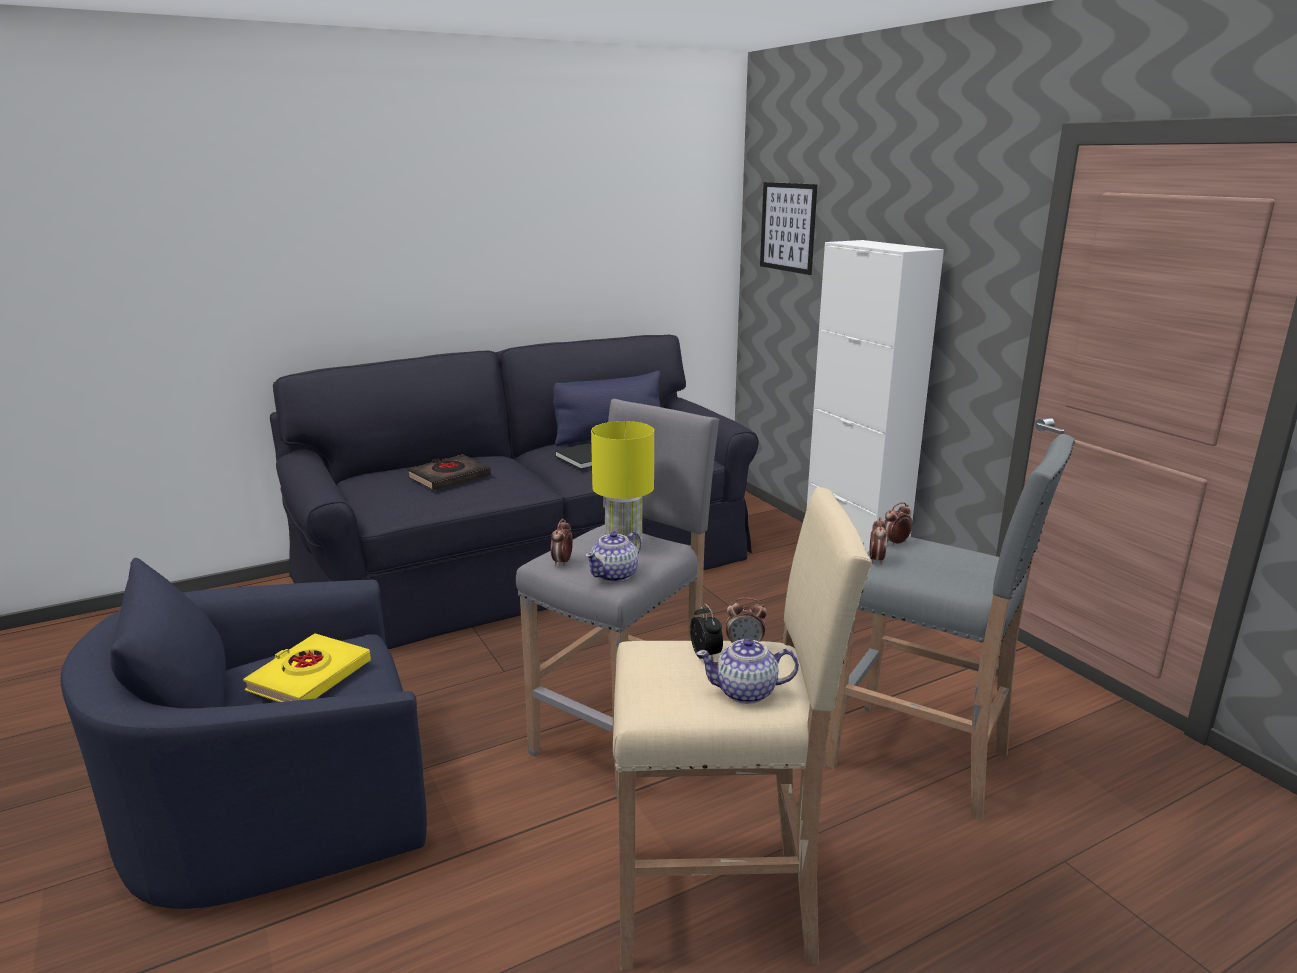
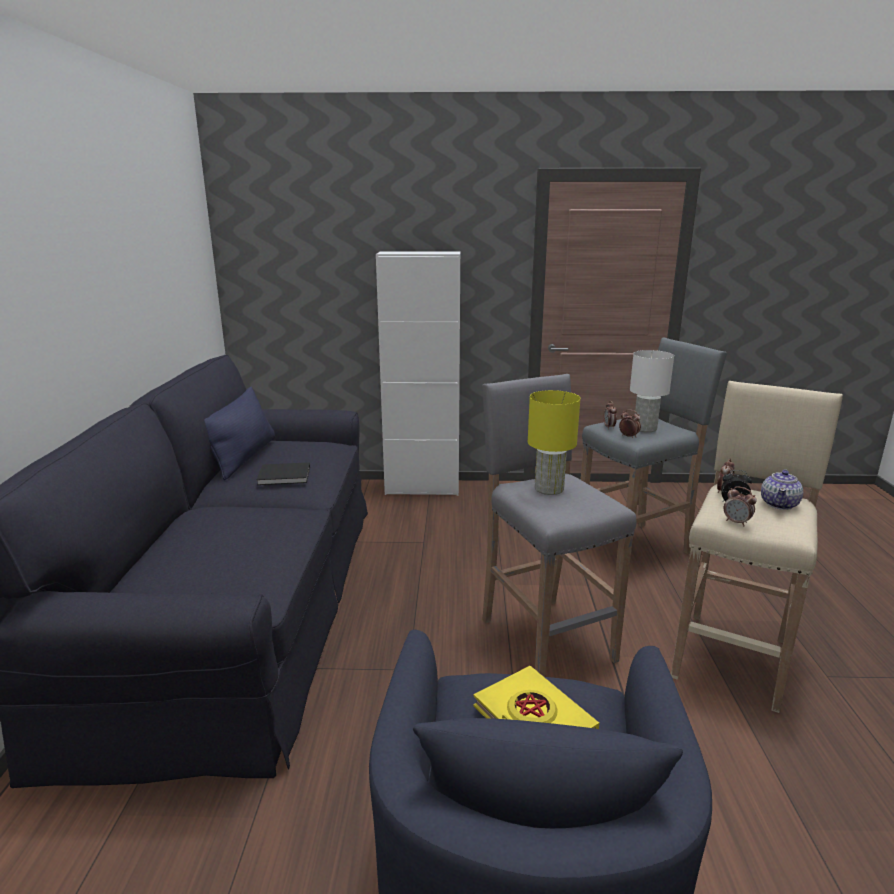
camera: 60 degrees left, 0 degrees up
(449, 478) = (231, 539): black book -> none
(562, 562) = (562, 513): alarm clock -> alarm clock (736, 522)
(615, 575) = (599, 502): teapot -> none
(788, 227) = (282, 248): picture -> none
(932, 565) = (644, 428): none -> white table lamp

